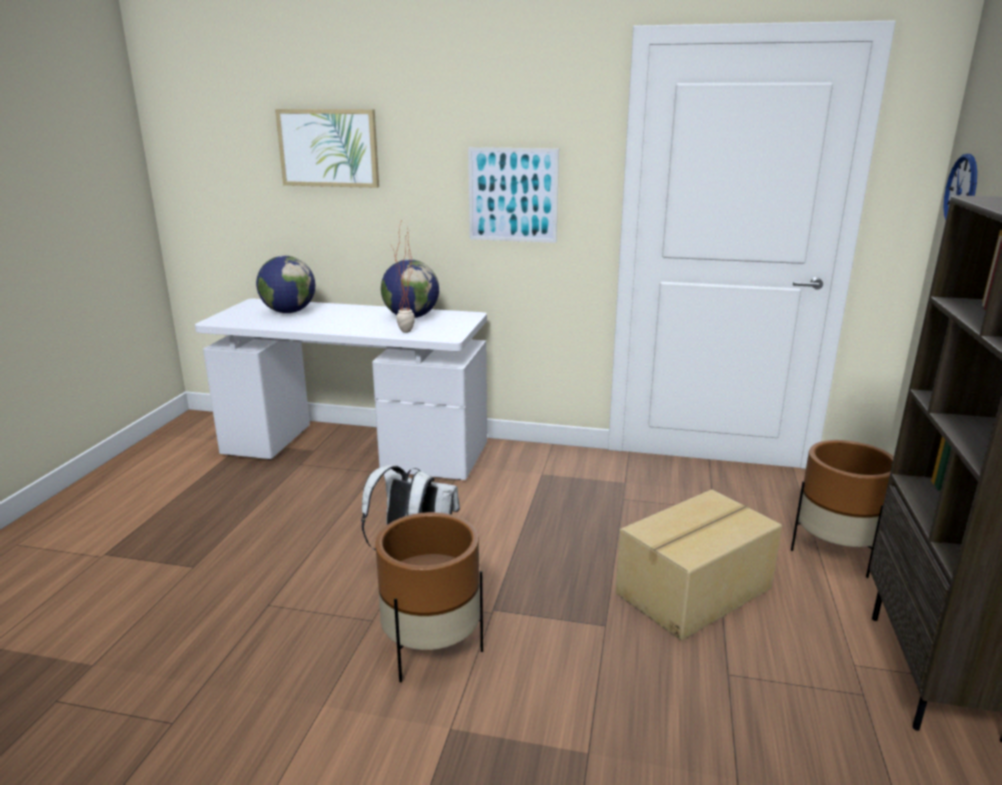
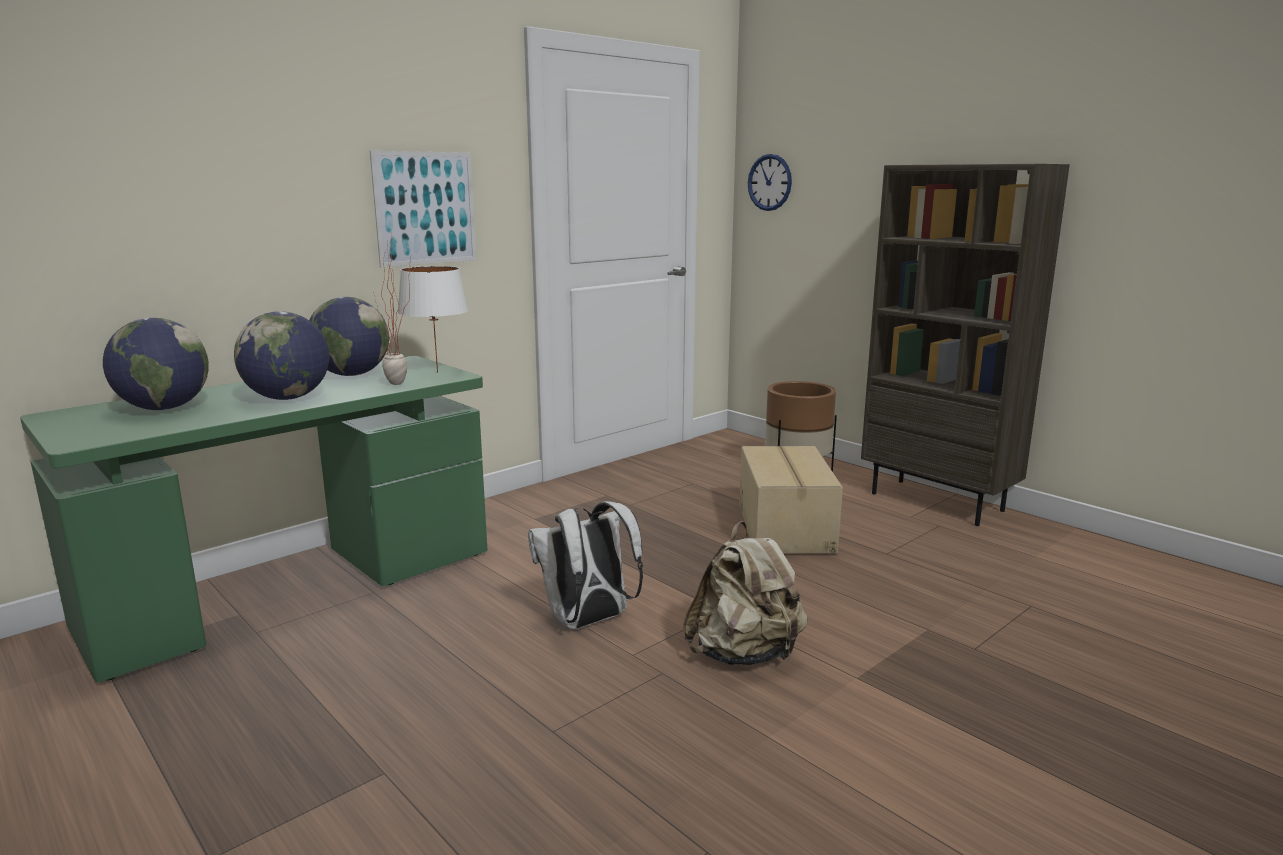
camera: 55 degrees left, 5 degrees down
(328, 148) = (159, 151): picture -> none
(339, 323) = (288, 398): none -> globe
(355, 450) = (297, 589): white desk -> green desk
(432, 650) = (744, 655): brown planter -> beige backpack
(451, 330) = (437, 372): none -> white table lamp

